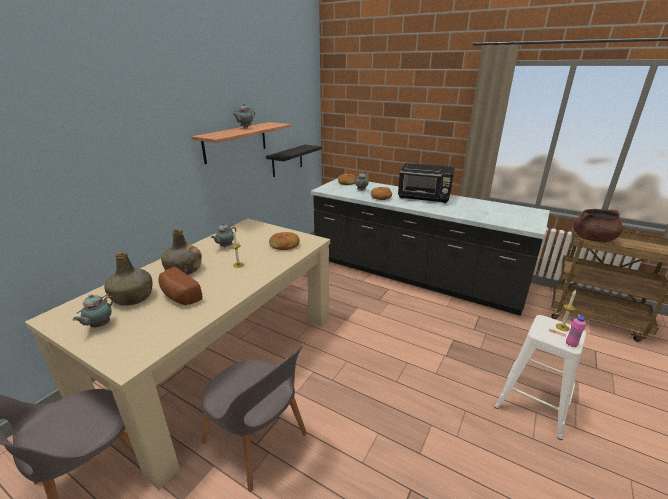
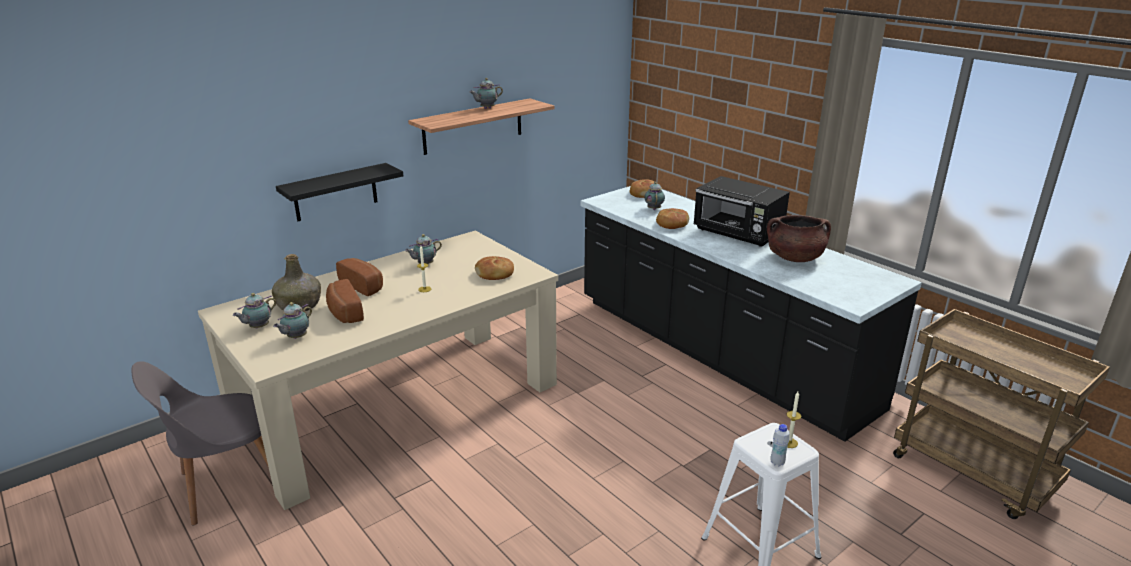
camera: 20 degrees right, 0 degrees up
(144, 328) = (296, 337): none -> teapot
(184, 270) = (364, 285): green bottle -> bread
(257, 441) = (397, 495): grey chair -> none
(287, 160) = (559, 151): black shelf -> black shelf (335, 192)
(571, 344) = (777, 462): pink bottle -> white bottle
(593, 239) = (964, 339): brown cooking pot -> brown cooking pot (794, 258)

